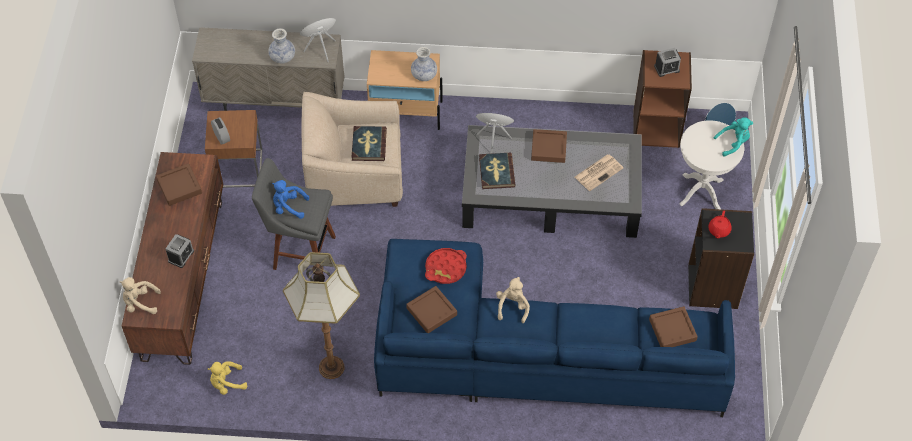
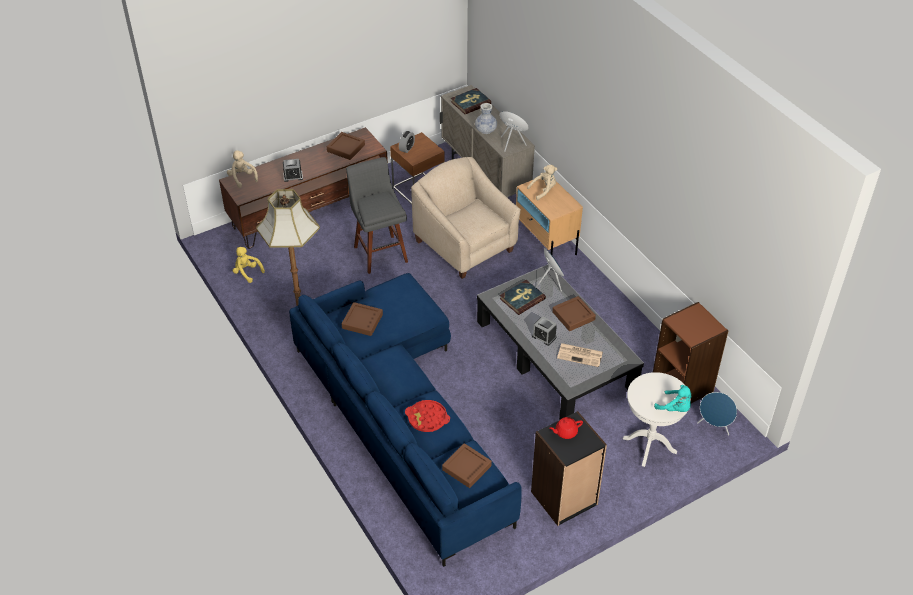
camera: 55 degrees right, 10 degrees down
(288, 207) = (371, 199): blue plush toy -> none
(368, 145) = (473, 219): book -> book (470, 103)
(424, 75) = (554, 209): vase -> none
(446, 268) = (406, 310): red tray -> red tray (427, 418)
(512, 306) = (405, 362): beige plush toy -> beige plush toy (544, 190)
(666, 68) = (695, 324): alarm clock -> alarm clock (544, 337)

